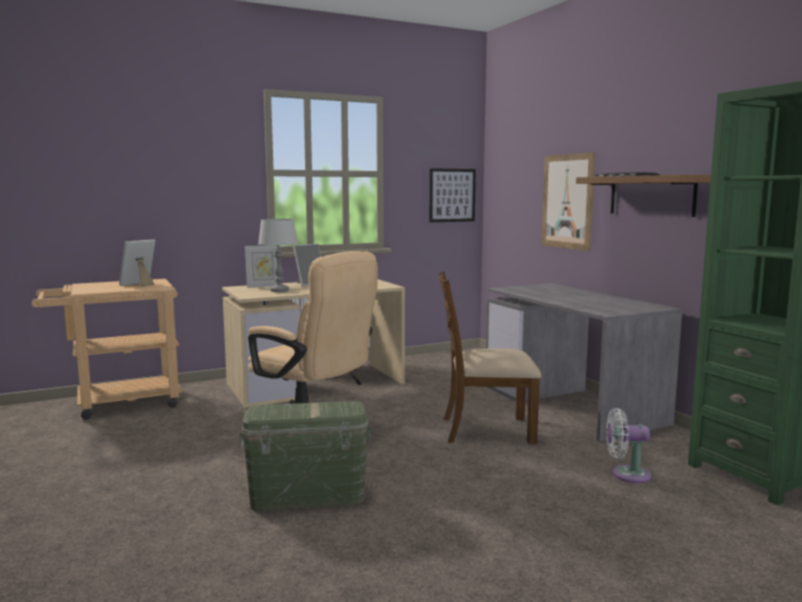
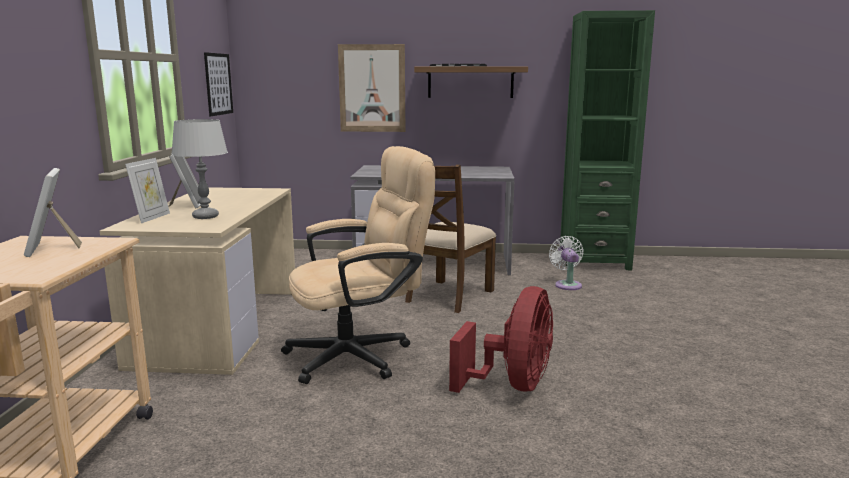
camera: 60 degrees left, 5 degrees up
(308, 496) = (513, 385): green storage box -> red fan
(626, 474) = (567, 284): white fan -> white fan turned 135 degrees clockwise

